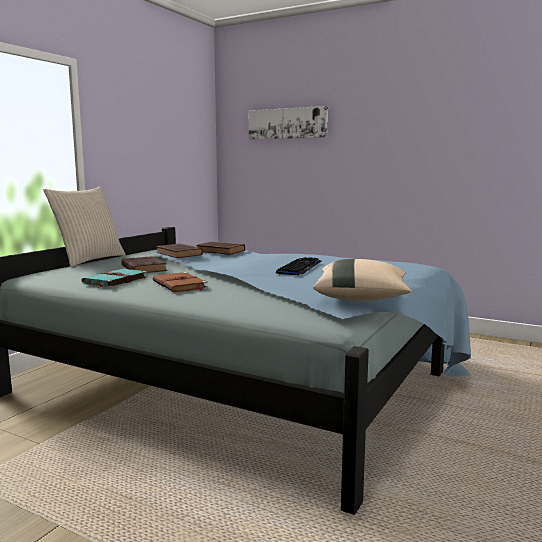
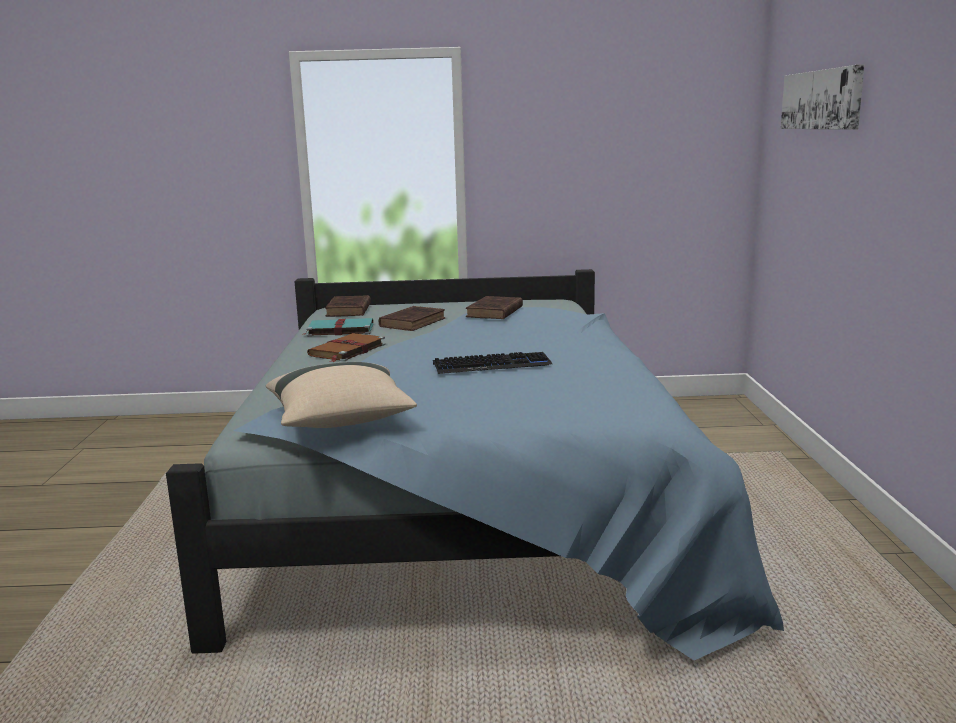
camera: 60 degrees right, 5 degrees up
(89, 260) = (431, 300): beige pillow -> none
(221, 251) = (551, 319): brown book -> brown book (348, 310)

